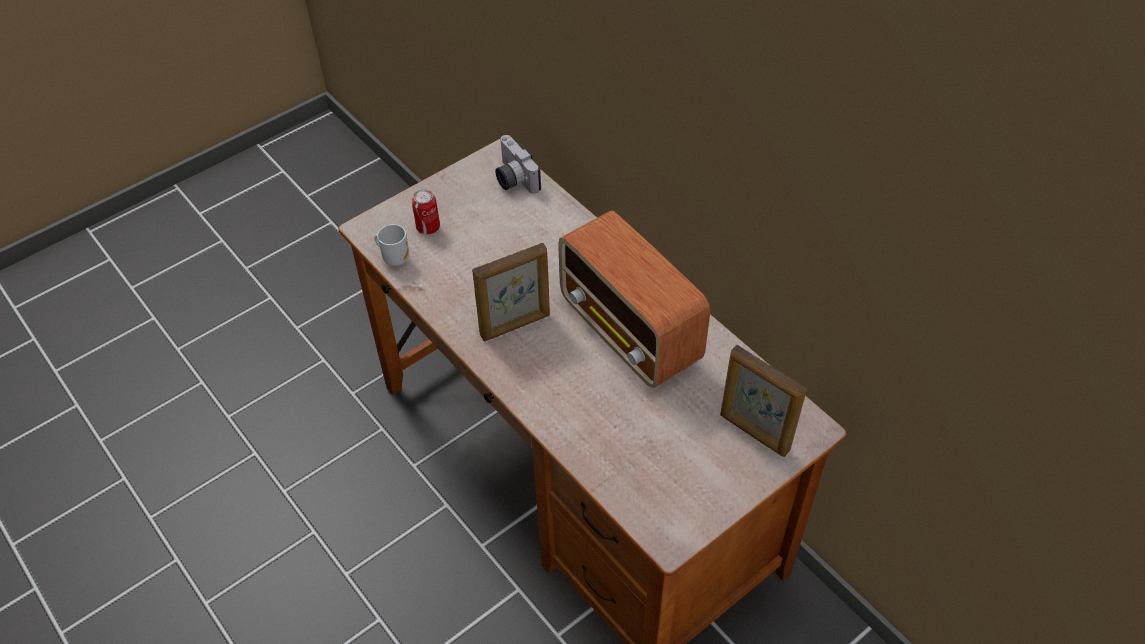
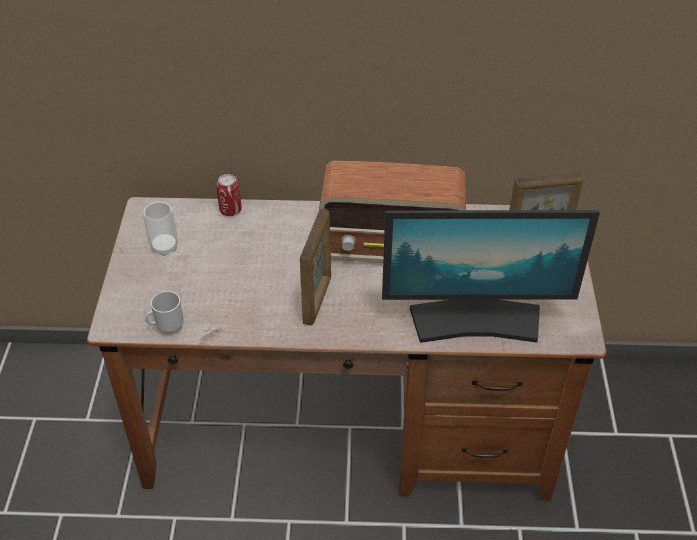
camera: 50 degrees left, 5 degrees down
(428, 227) = (162, 289): can -> can (230, 210)
(472, 196) = (164, 247): none -> cup
(512, 178) = (177, 216): camera -> none
(606, 447) = (475, 320): none -> monitor

